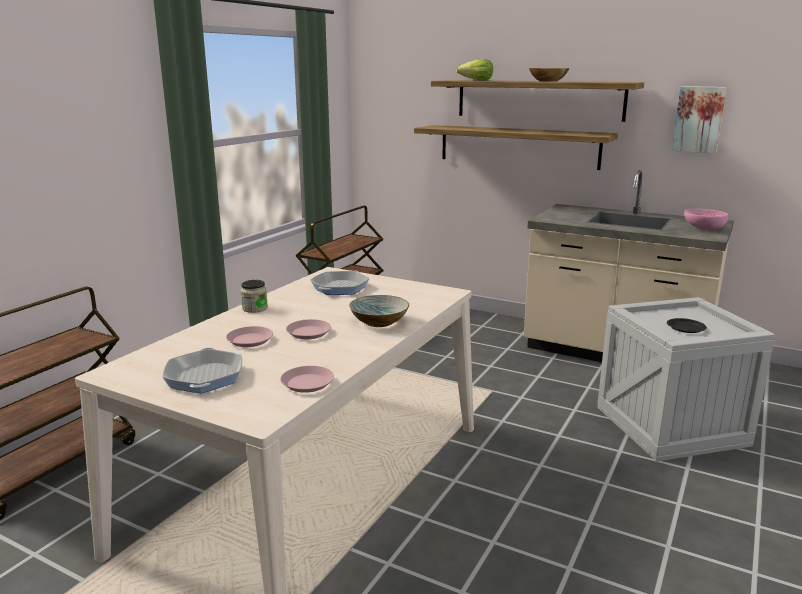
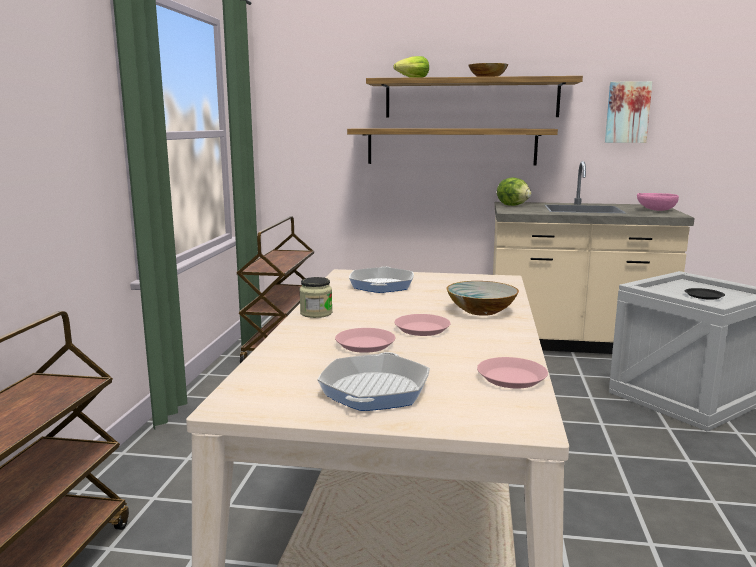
camera: 20 degrees left, 5 degrees down
(204, 377) = (374, 390): frying pan -> frying pan turned 135 degrees counterclockwise
(564, 211) = (513, 205): none -> lettuce

